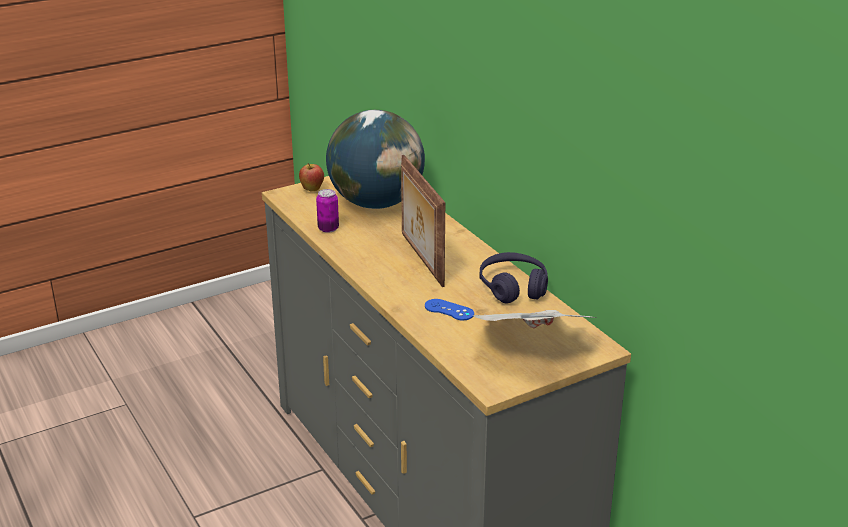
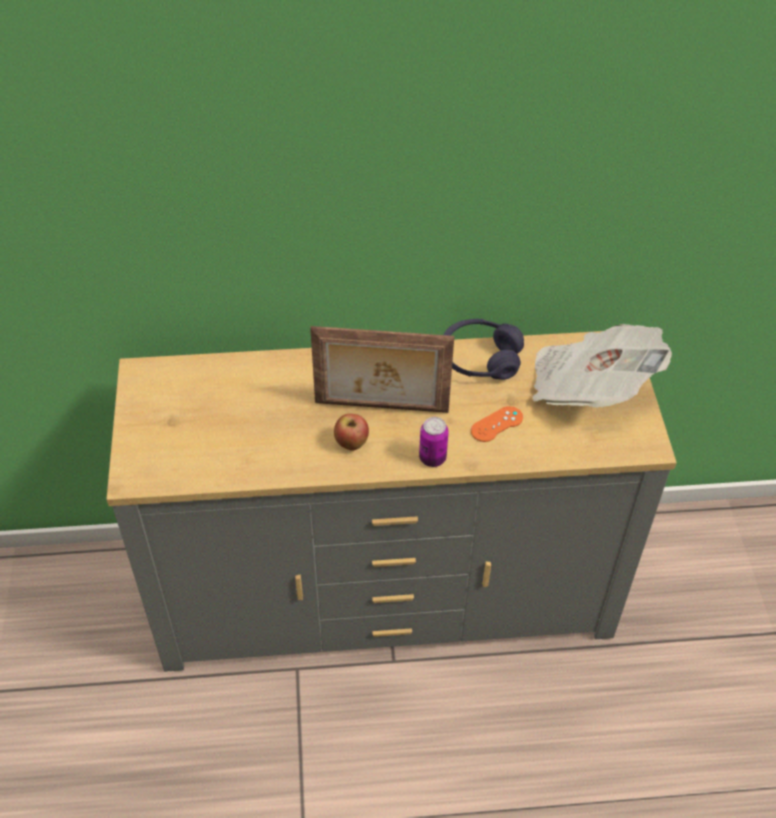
camera: 65 degrees left, 20 degrees up
(312, 190) = (143, 446): apple -> apple (351, 444)
(328, 228) = (256, 464): can -> can (432, 458)
(375, 203) = (223, 399): globe -> none
(449, 310) = (497, 424): blue game controller -> orange game controller

